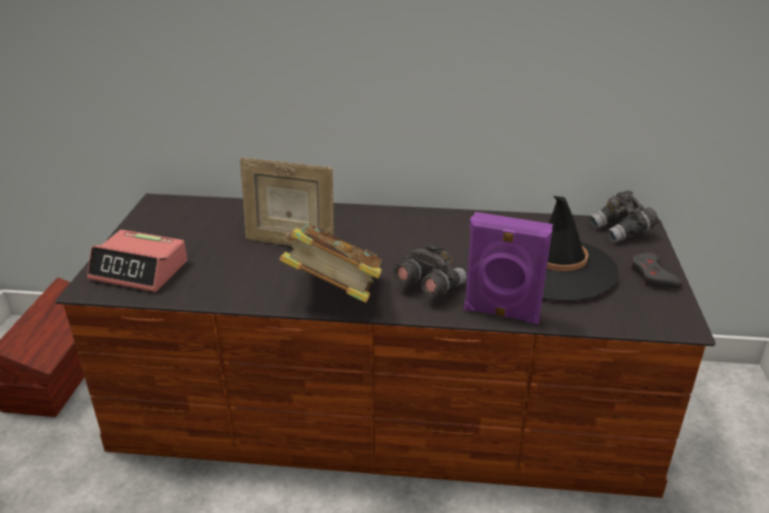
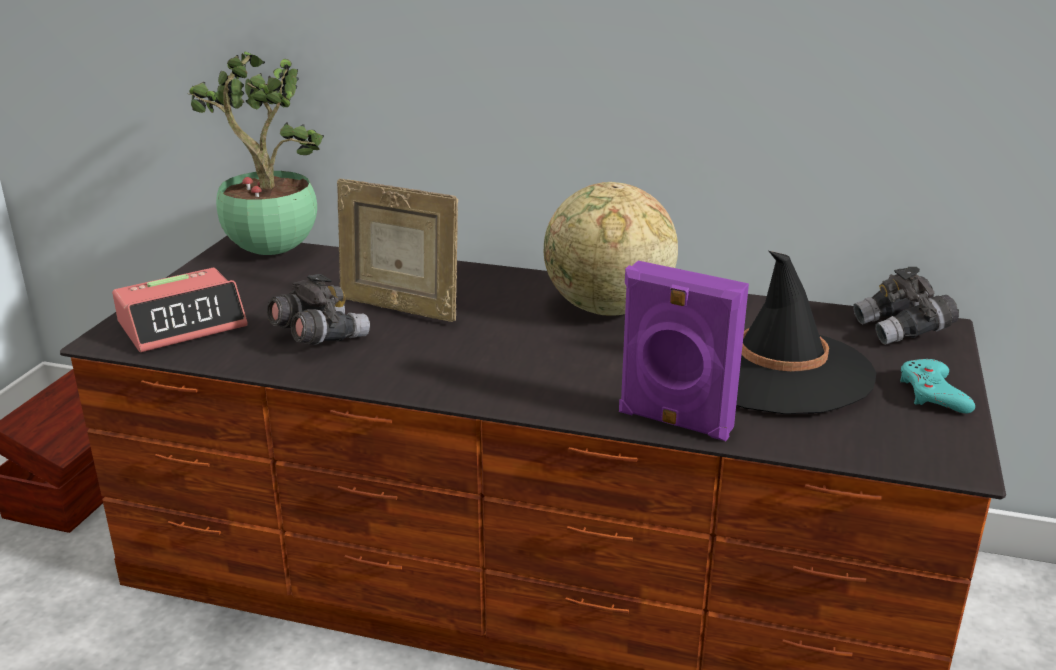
camera: 10 degrees right, 5 degrees down
(140, 270) = (183, 324): alarm clock -> alarm clock turned 60 degrees counterclockwise
(181, 205) = (269, 251): none -> potted plant
(334, 293) = (437, 374): book -> none
(429, 287) = (578, 379): grey binoculars -> grey binoculars (319, 337)
(431, 232) = (607, 309): none -> globe
(653, 275) = (933, 393): grey game controller -> turquoise game controller

